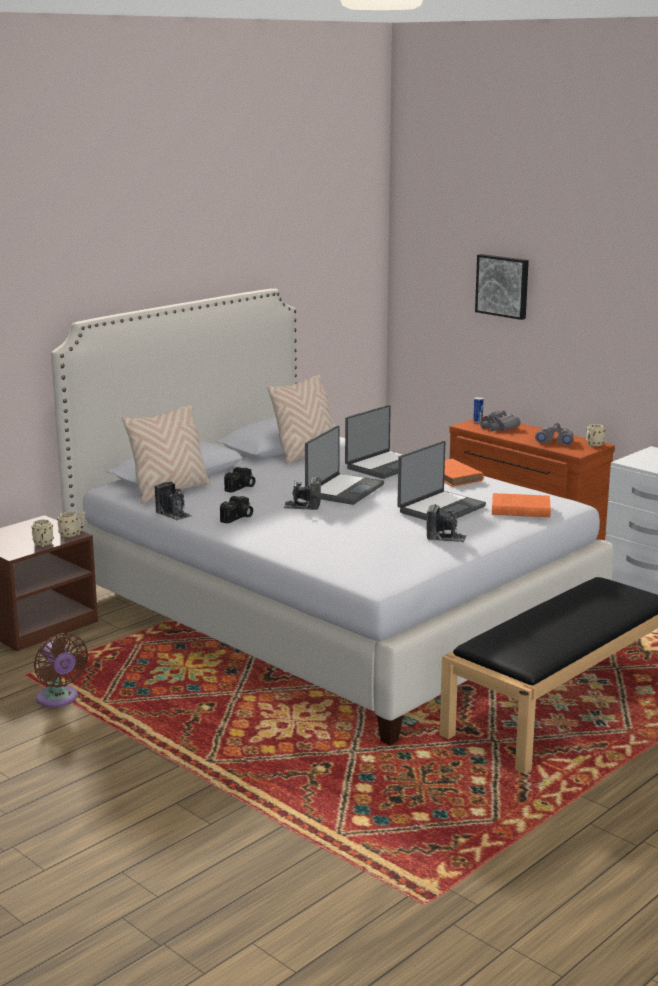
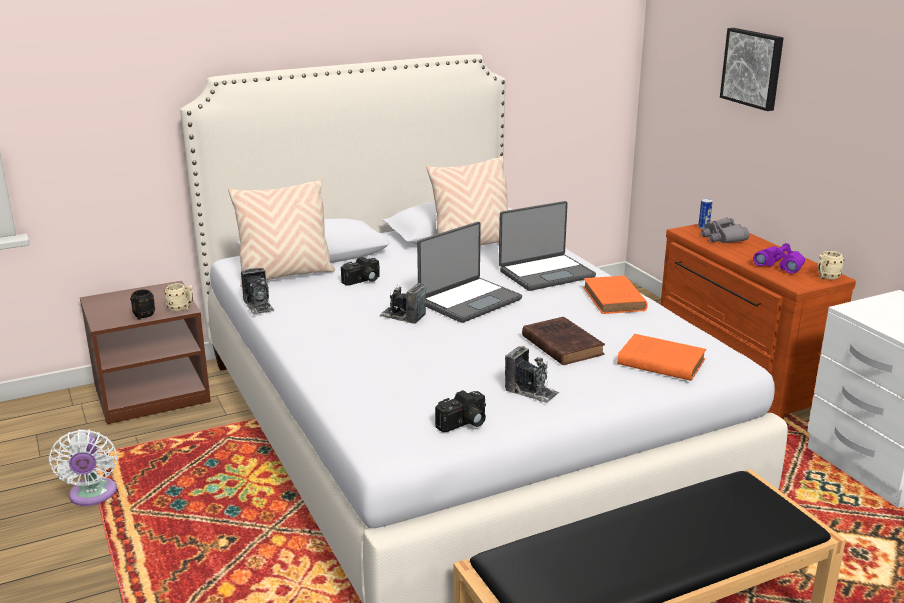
camera: 20 degrees right, 5 degrees up
(43, 544) = (142, 316): beige mug -> black mug
(59, 699) = (92, 496): brown fan -> white fan
(238, 518) = (319, 321): camera -> camera (464, 424)
(440, 509) = (561, 345): laptop -> brown book
(555, 441) = (780, 265): grey binoculars -> purple binoculars

